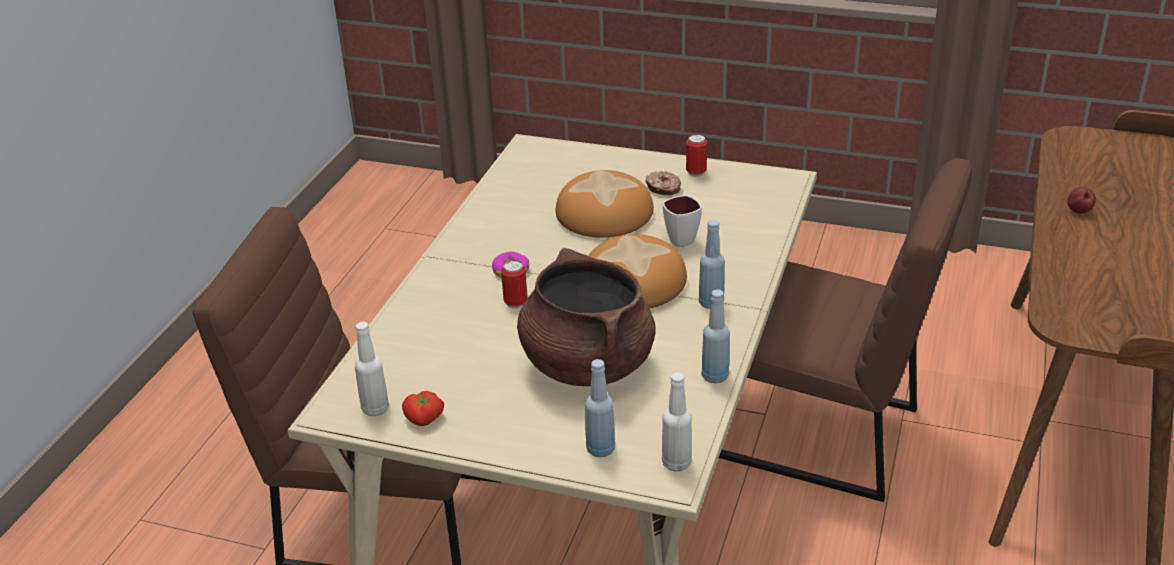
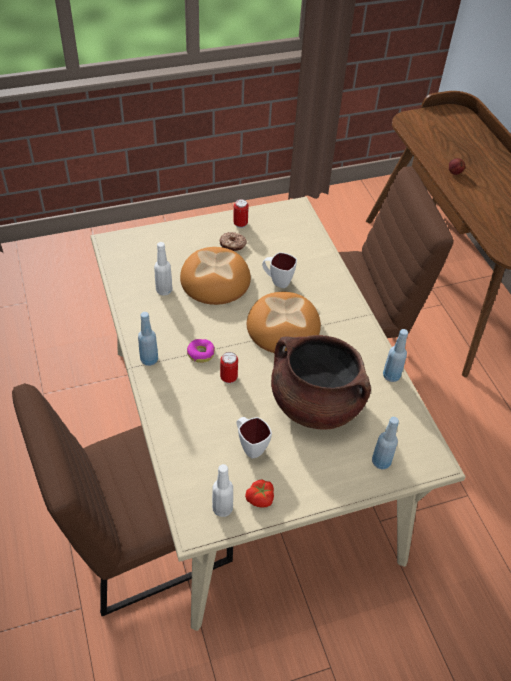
camera: 40 degrees left, 15 degrees up
(467, 370) = (250, 446): none -> white mug
(676, 463) = (428, 448): white bottle -> white bottle (164, 290)
(711, 303) = (340, 323): blue bottle -> blue bottle (149, 359)

